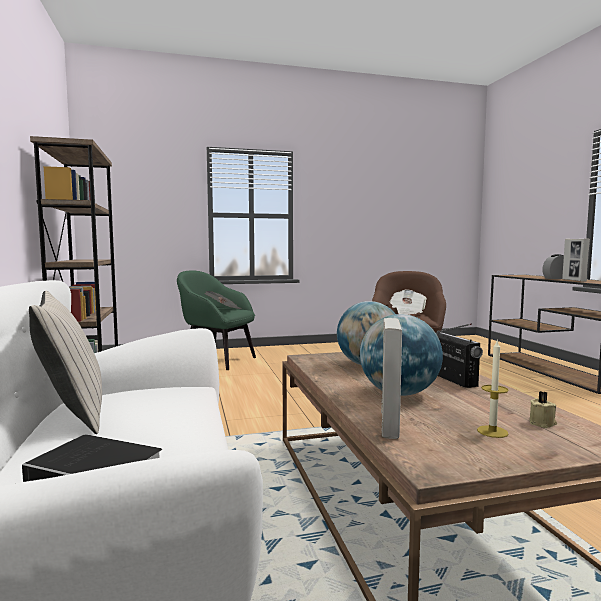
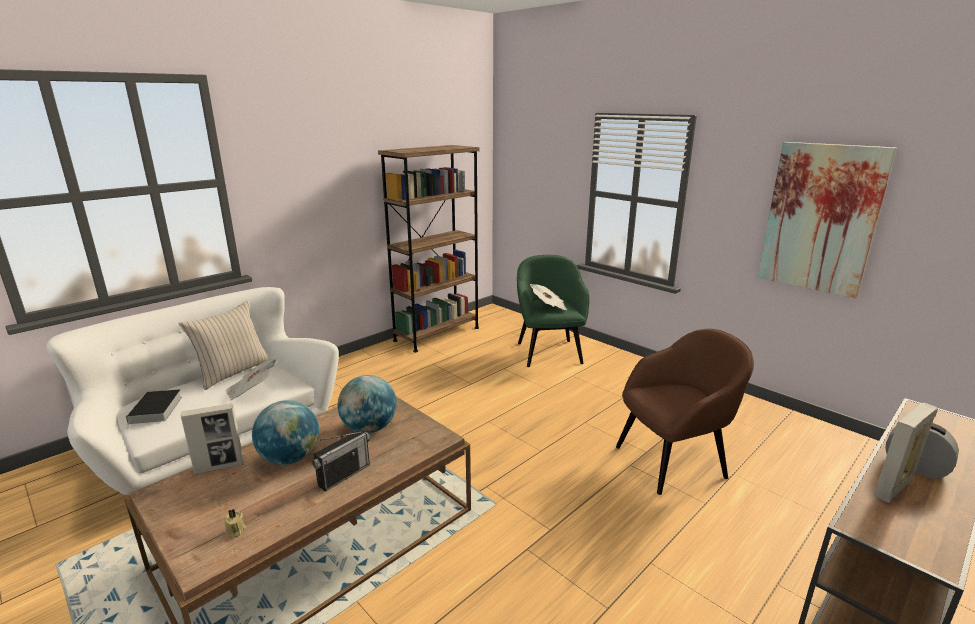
camera: 60 degrees right, 15 degrees up
(376, 214) = (820, 218): none -> picture
(407, 312) = (684, 394): newspaper -> newspaper (252, 391)
(492, 431) = (214, 509): candle -> none

